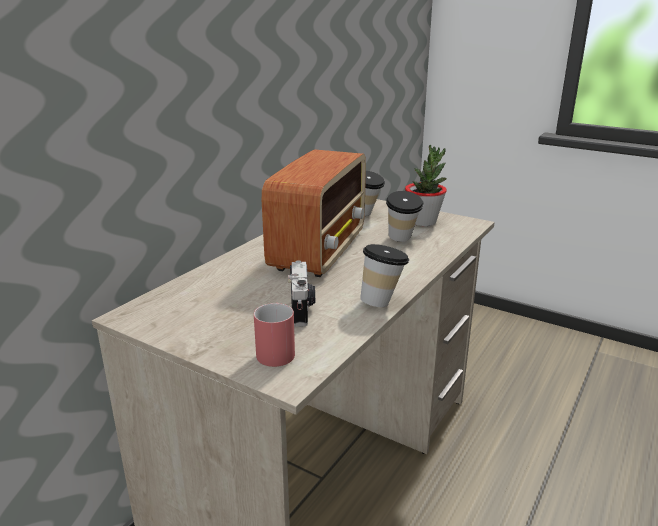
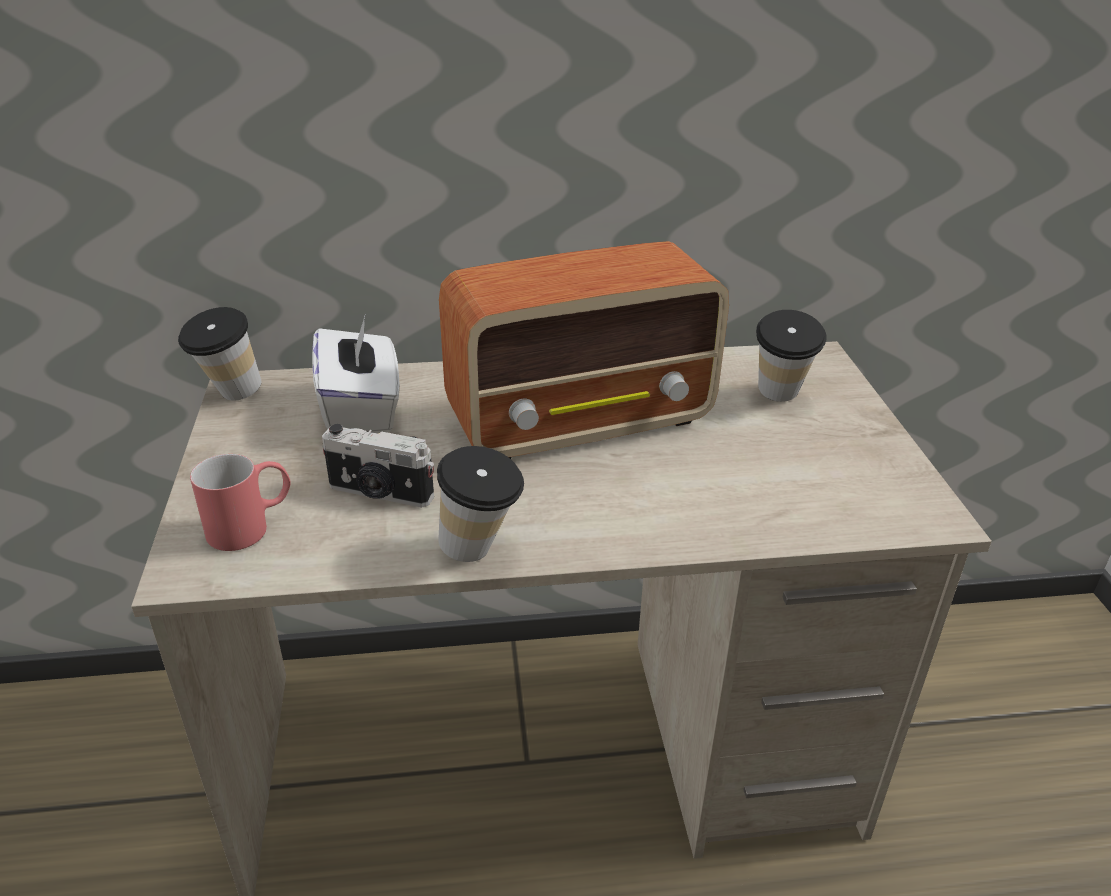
camera: 50 degrees right, 10 degrees up
(219, 291) = (361, 410): none -> white tissue box
(302, 309) = (380, 493): camera -> camera turned 60 degrees clockwise
(402, 240) = (730, 475): cup -> cup (229, 396)
(423, 222) = (844, 463): potted plant -> none

